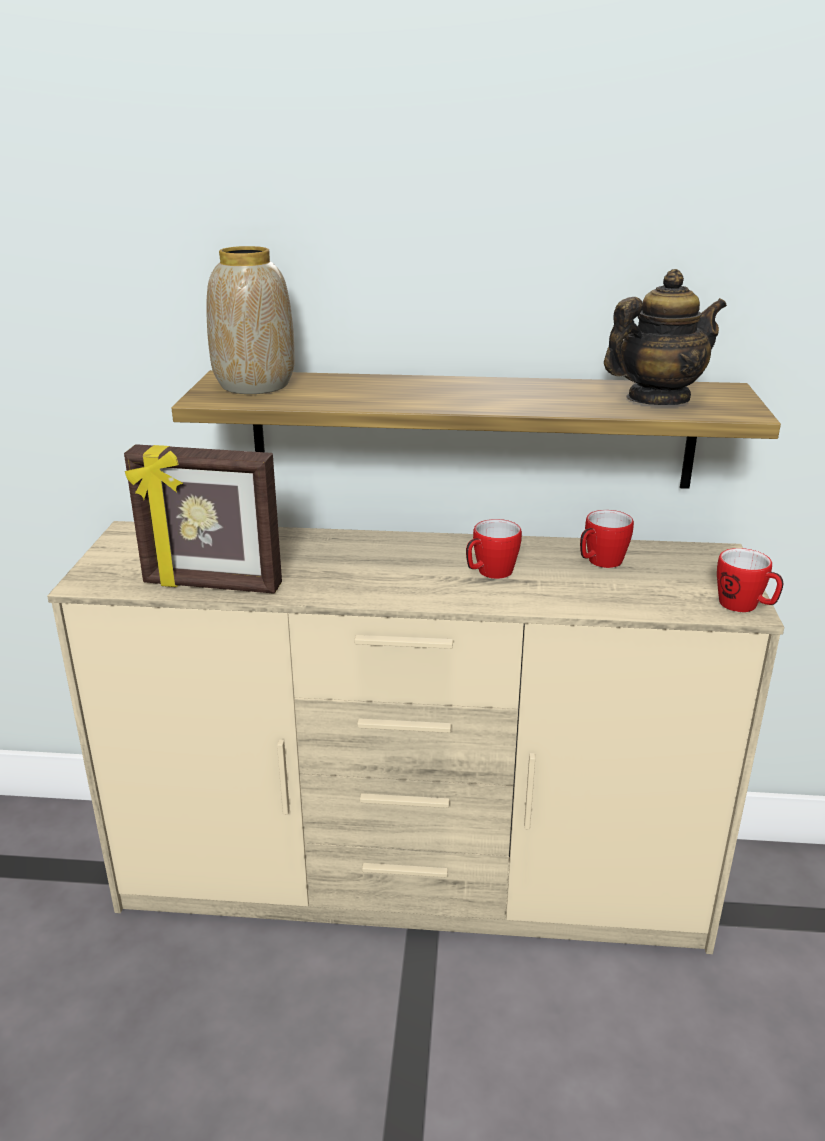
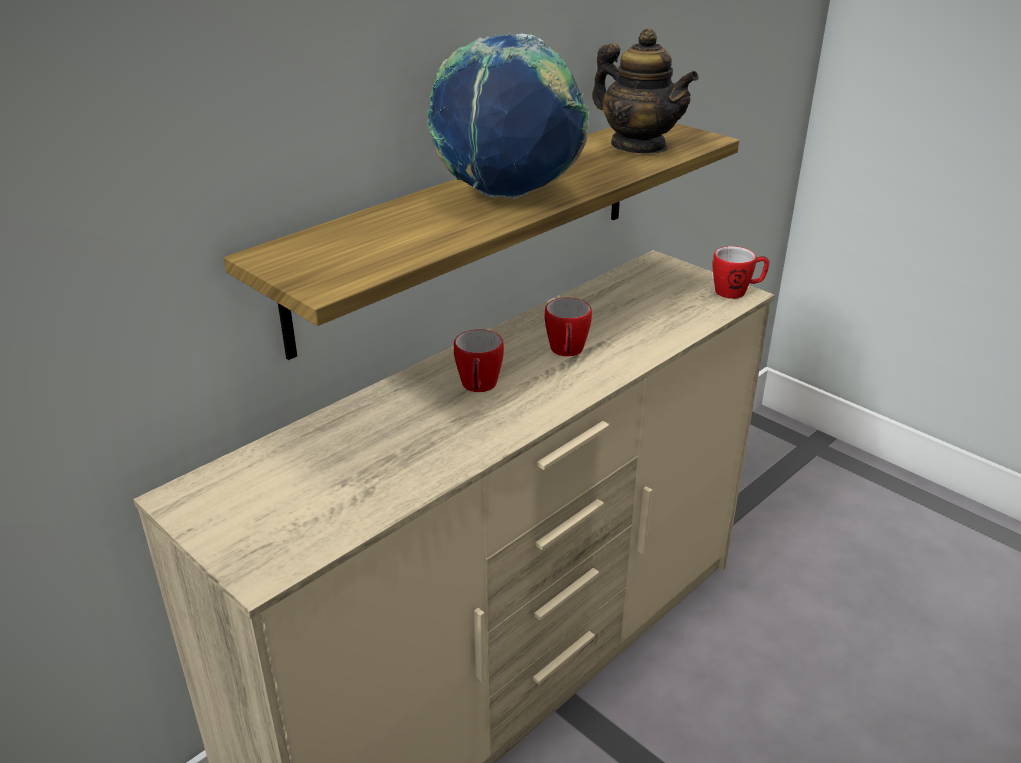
camera: 50 degrees left, 5 degrees up
(211, 585) = (390, 492): picture frame -> none
(254, 385) = (325, 252): vase -> none
(450, 394) = (507, 195): none -> globe
(600, 563) = (612, 305): mug -> mug (478, 387)
(657, 399) = (639, 146): teapot -> teapot turned 120 degrees clockwise

